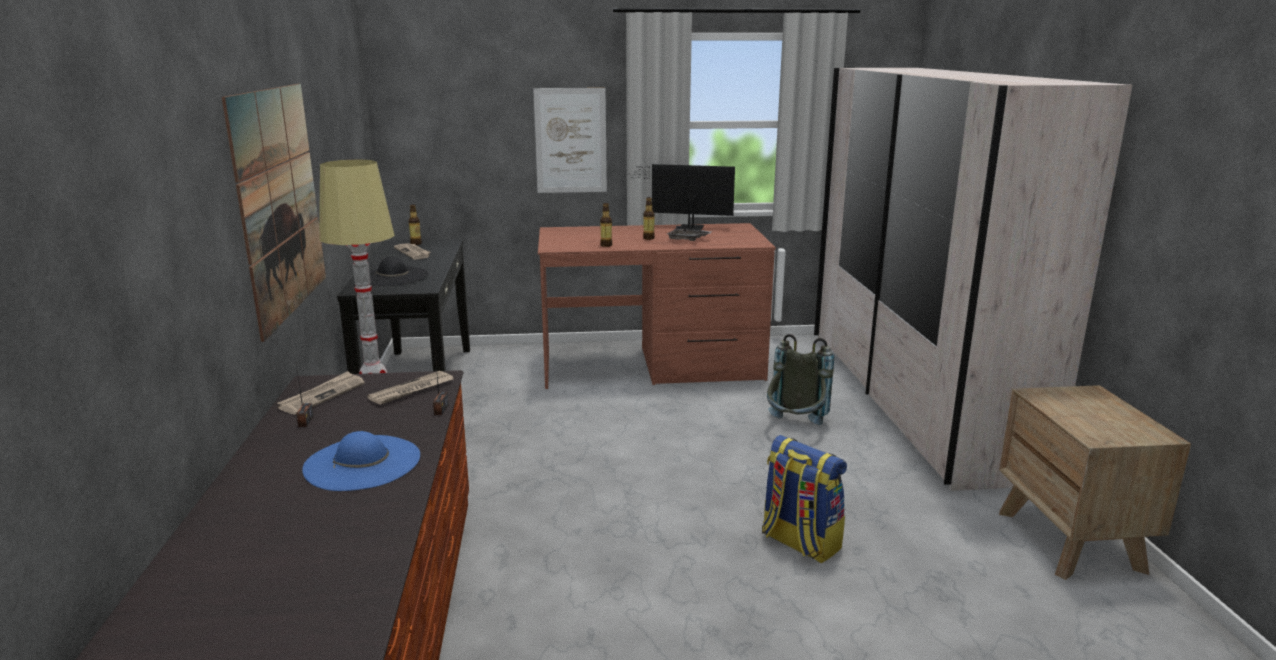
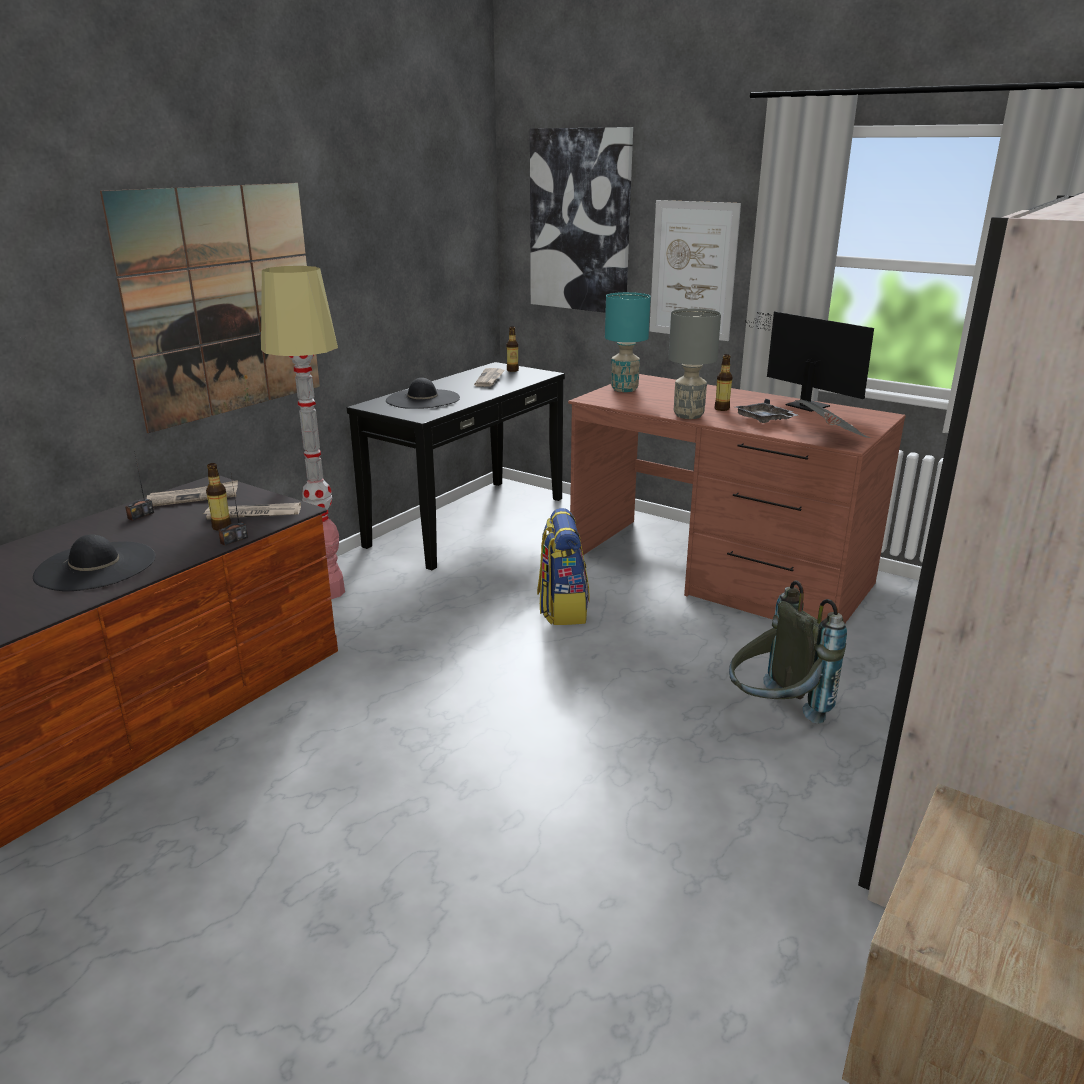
camera: 40 degrees right, 5 degrees up
(362, 462) = (96, 566): blue hat -> black hat
(461, 108) = (580, 221): none -> picture
(558, 238) = (624, 389): none -> turquoise table lamp
(606, 245) = (654, 407): bottle -> bottle (222, 527)
(639, 246) = (689, 415): none -> grey table lamp
(745, 242) = (831, 439): none -> newspaper
(799, 543) = (558, 852): backpack -> backpack (562, 609)

